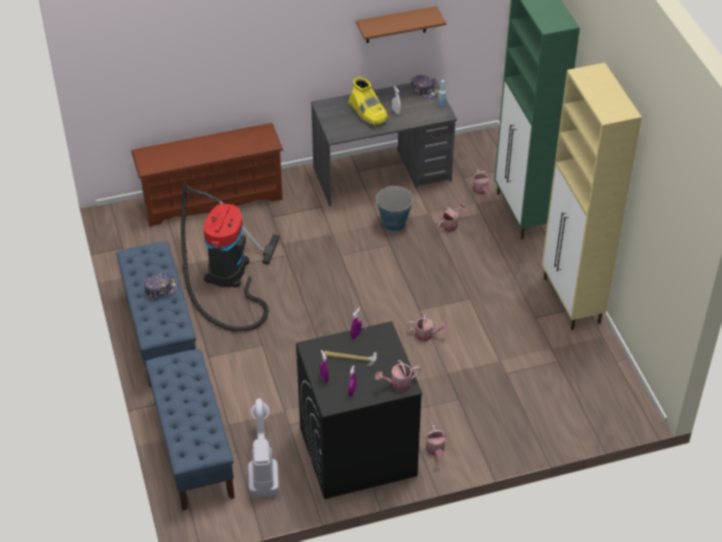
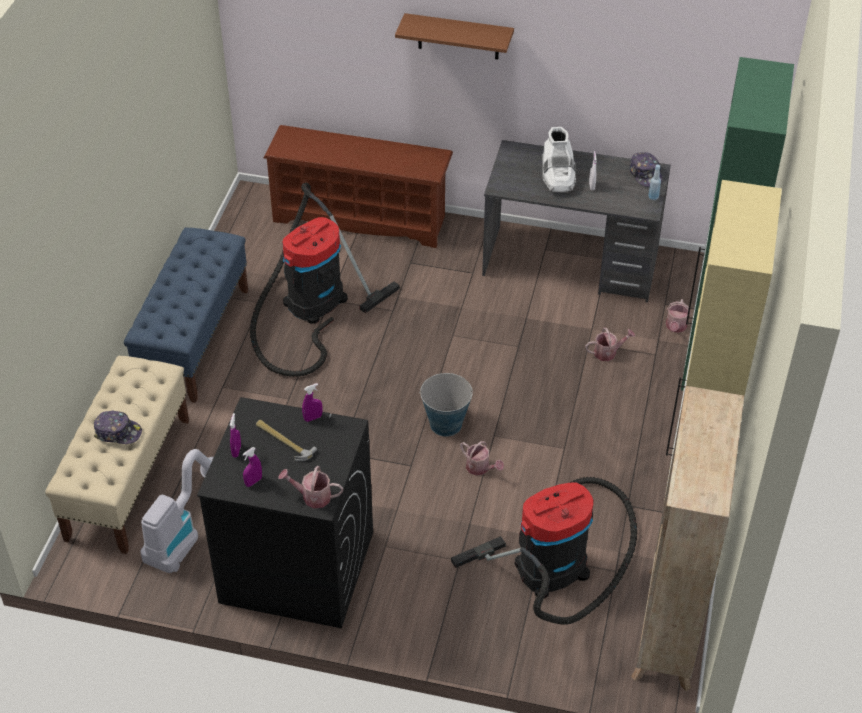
camera: 30 degrees right, 0 degrees up
(161, 289) = (193, 285): cap -> cap (118, 432)
(193, 447) = (128, 478): blue bench -> beige bench
(368, 113) = (557, 176): yellow boot -> white boot
(393, 223) = (541, 324): bucket -> bucket (445, 424)
(396, 25) = (627, 76): brown shelf -> brown shelf (458, 37)
(435, 450) = (386, 608): watering can -> none
(520, 373) = (558, 564): none -> vacuum cleaner
(613, 381) = (668, 629): none -> beige bookcase

